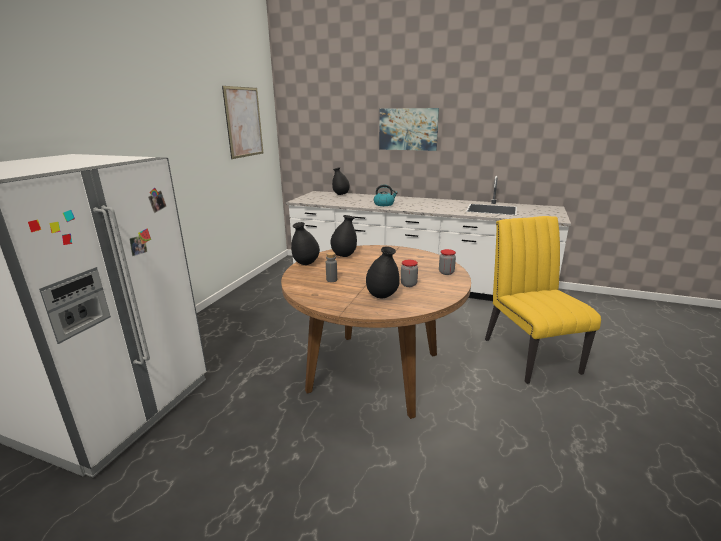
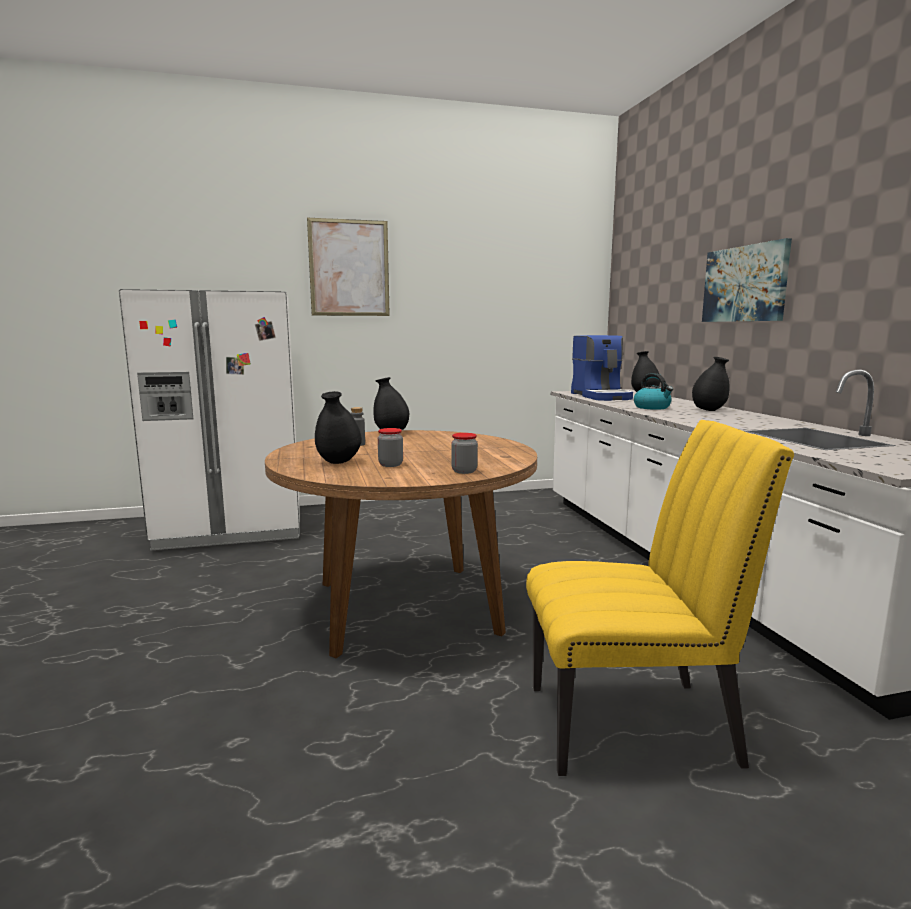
camera: 55 degrees right, 10 degrees down
(244, 122) = (535, 285): picture -> picture (349, 268)
(329, 200) = (602, 396): none -> coffee machine
(344, 255) = (442, 437): black vase -> black vase (708, 410)
(531, 356) = (629, 725): yellow chair -> yellow chair turned 45 degrees clockwise

